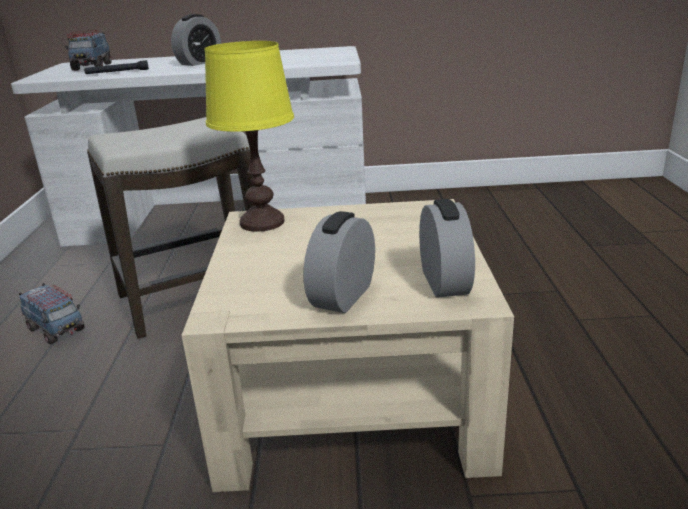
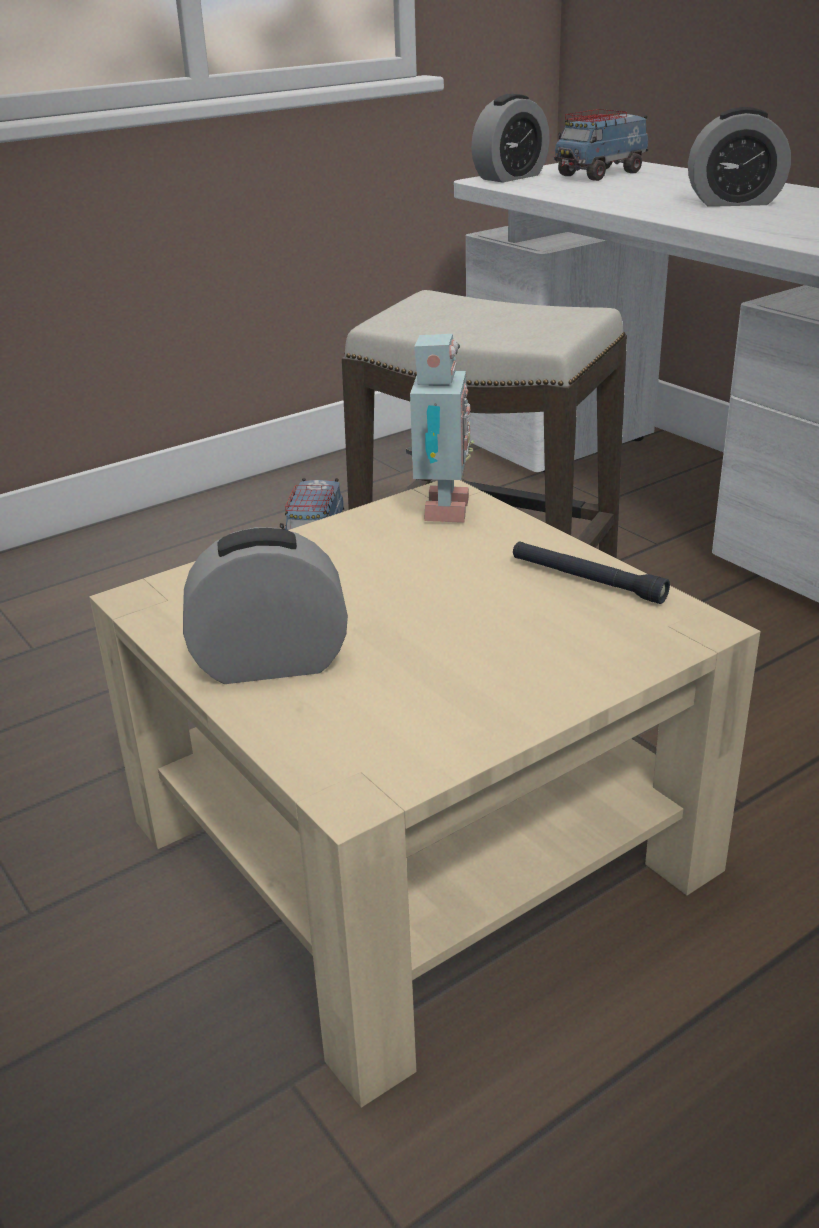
camera: 55 degrees right, 5 degrees up
(117, 72) = (591, 193): black flashlight -> black flashlight (586, 580)
(261, 222) = (440, 512): yellow table lamp -> toy robot
(444, 282) = (395, 735): alarm clock -> alarm clock (510, 177)

